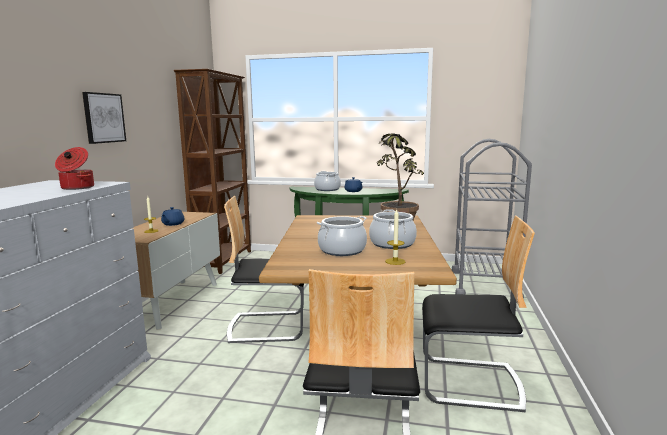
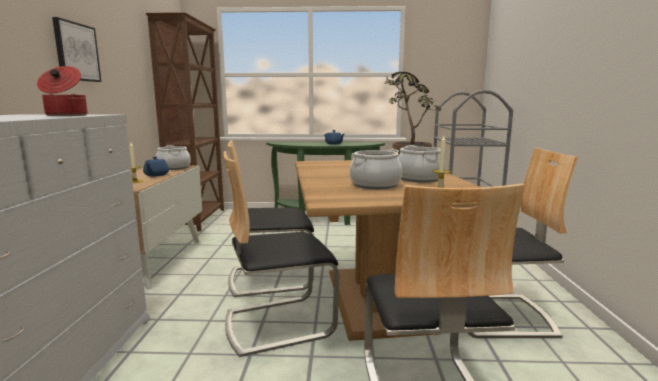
camera: 10 degrees left, 0 degrees up
(257, 371) = (278, 322): none -> chair
(327, 189) = (307, 143): cooking pot -> cooking pot (174, 168)

